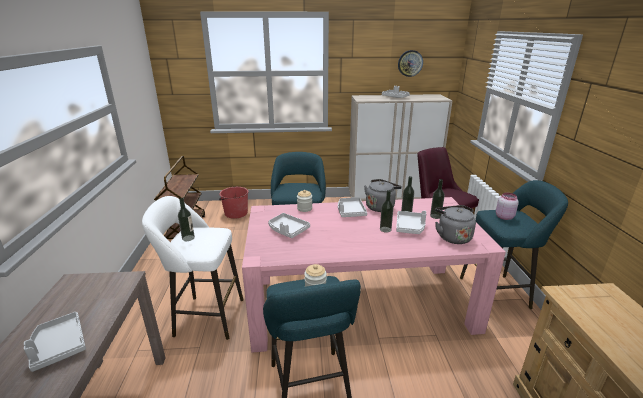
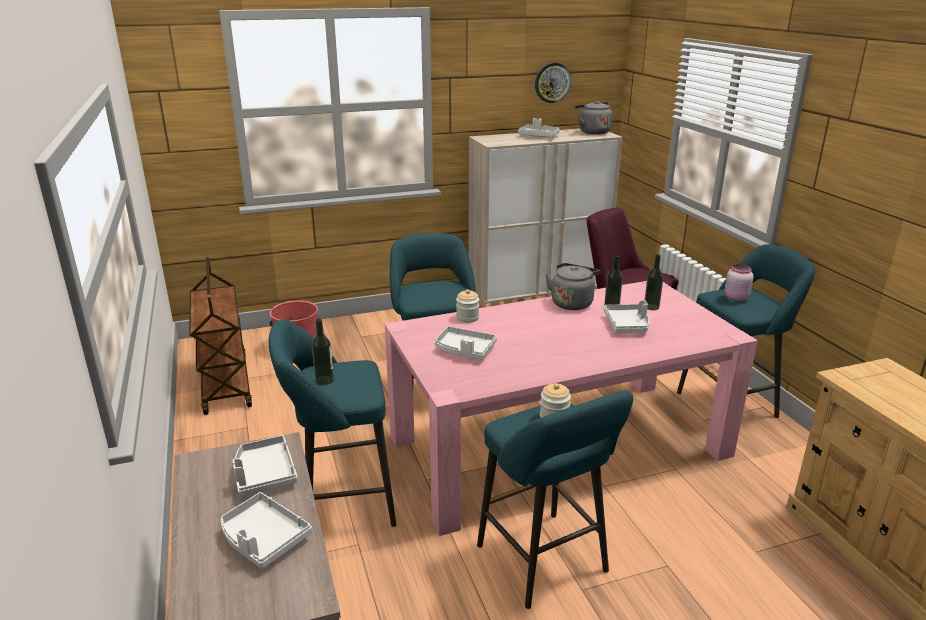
camera: 15 degrees left, 0 degrees up
(205, 317) = (341, 503): white stool -> turquoise stool
(350, 212) = (535, 314): grey tray -> grey tray (264, 474)
(385, 229) = (597, 332): bottle -> none
(452, 236) = (686, 330): grey kettle -> grey kettle (592, 132)

